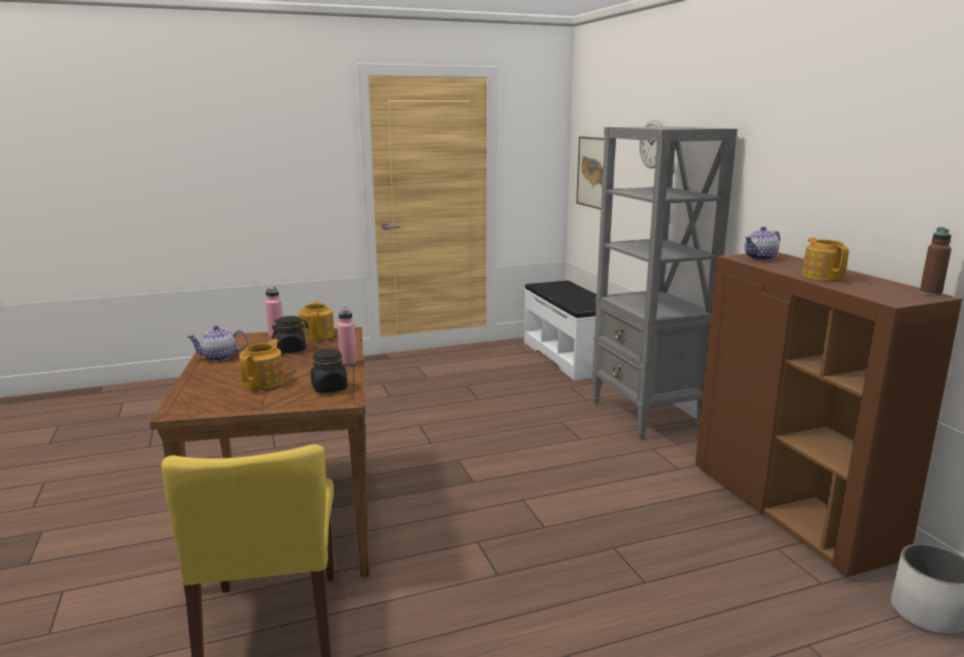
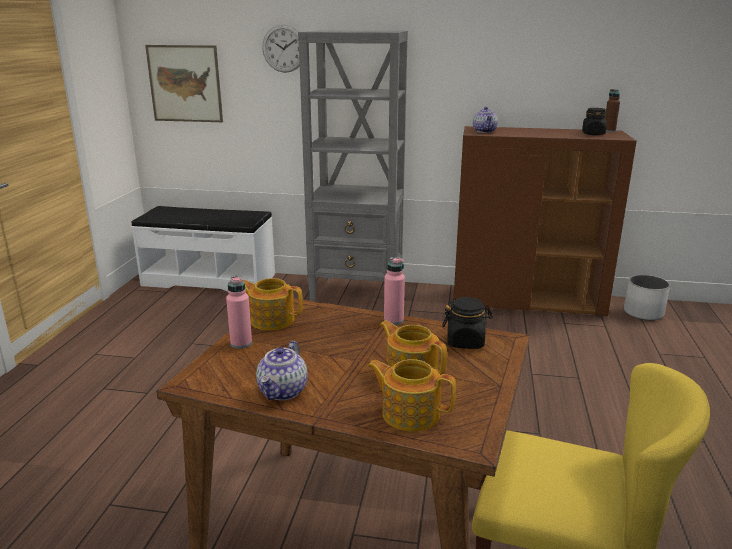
camera: 60 degrees left, 5 degrees up
(291, 349) = (309, 342): black jar -> black jar (593, 134)
(823, 276) = (551, 134): teapot -> teapot (409, 413)

